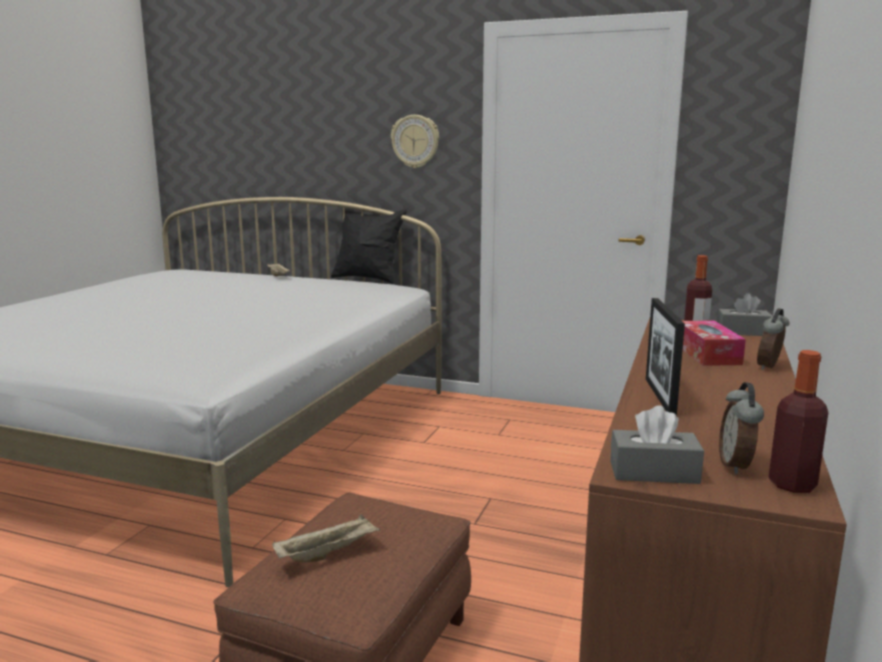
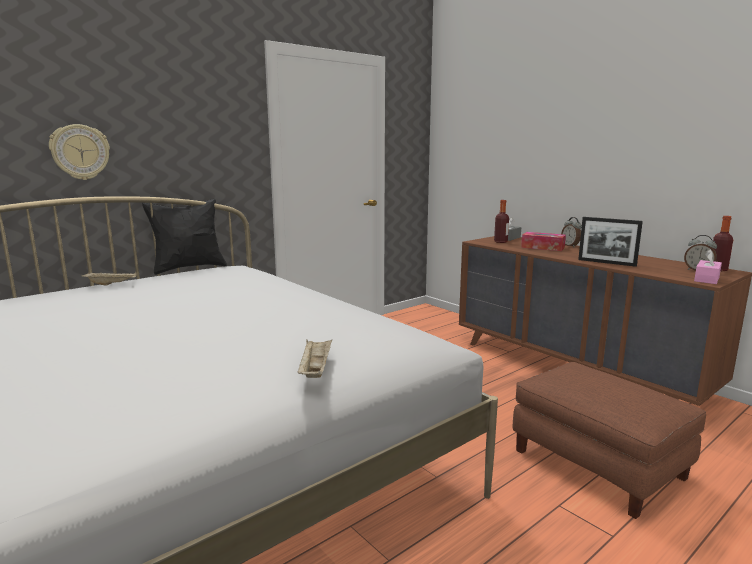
camera: 60 degrees left, 0 degrees up
(328, 553) = (625, 393): beige tray -> beige tray (315, 370)
(415, 141) = (214, 136): wall clock -> wall clock (80, 152)
(654, 472) = (706, 279): grey tissue box -> pink tissue box

